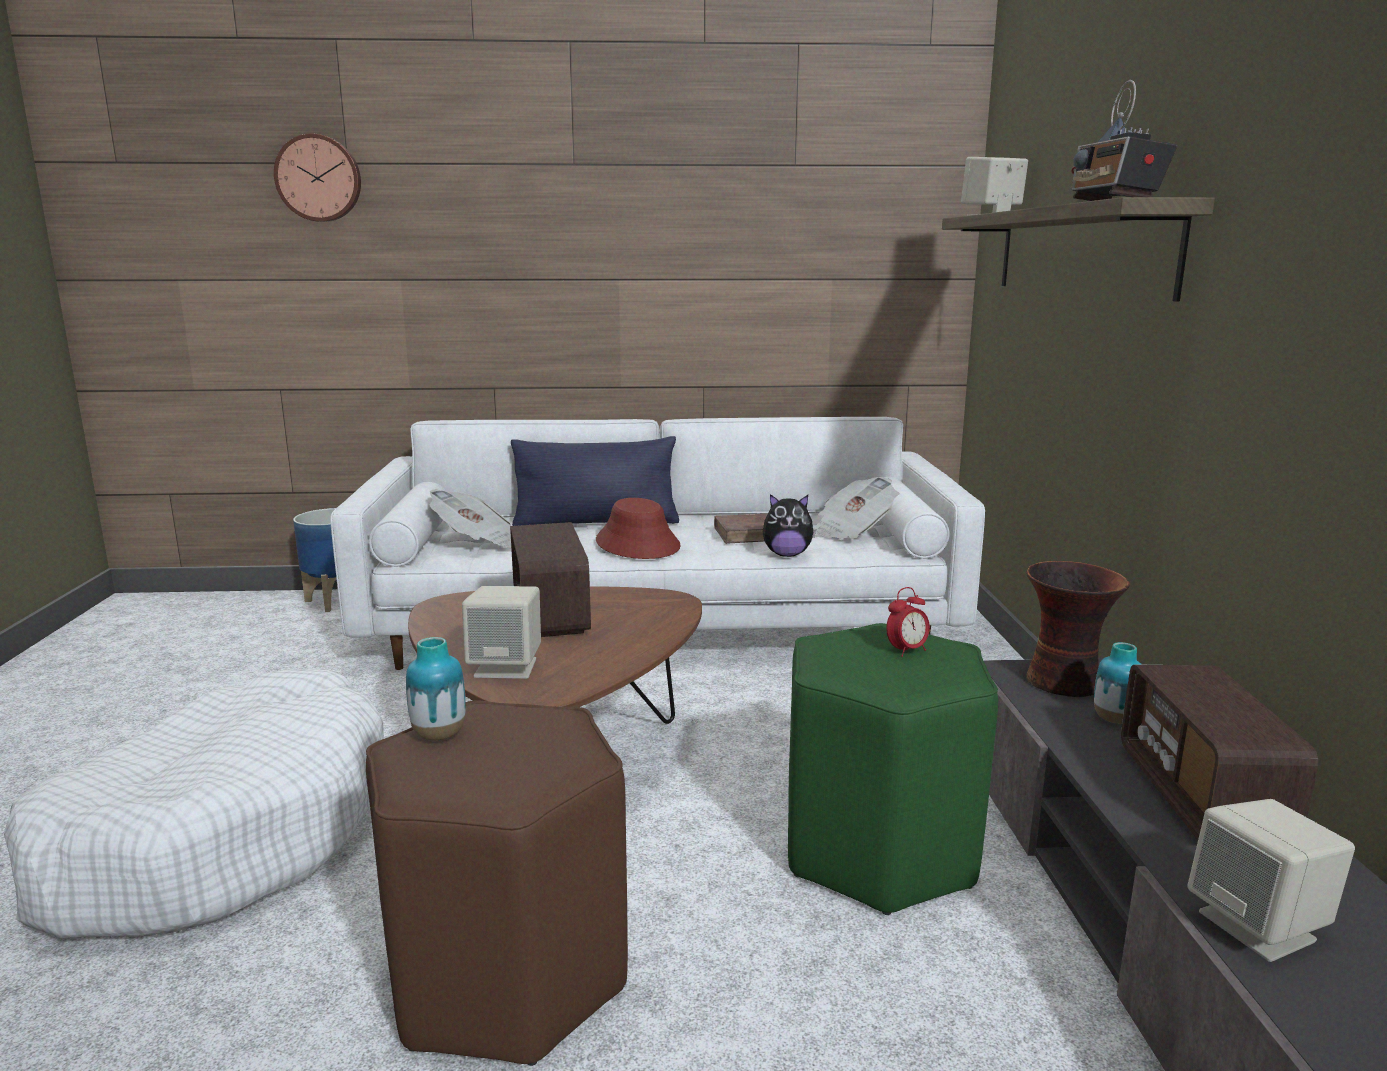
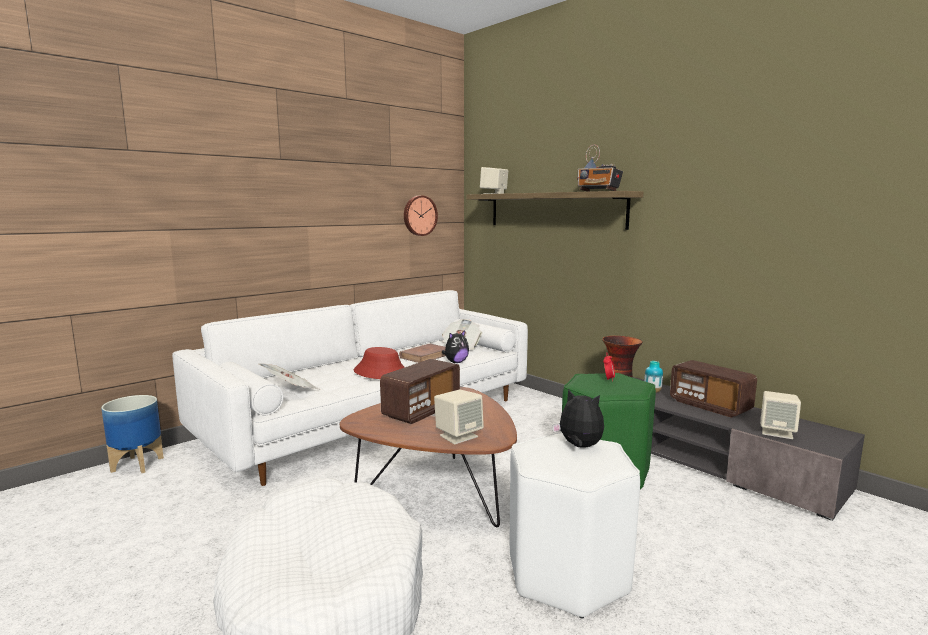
camera: 40 degrees left, 5 degrees down
(319, 178) = (106, 159): wall clock -> wall clock (419, 215)
(439, 735) = (541, 458): vase -> none
(508, 975) = (566, 574): brown stool -> white stool
(533, 742) = (579, 447): none -> plush toy
(550, 614) = (421, 410): radio -> radio turned 90 degrees counterclockwise
(596, 523) = (332, 368): blue pillow -> none

